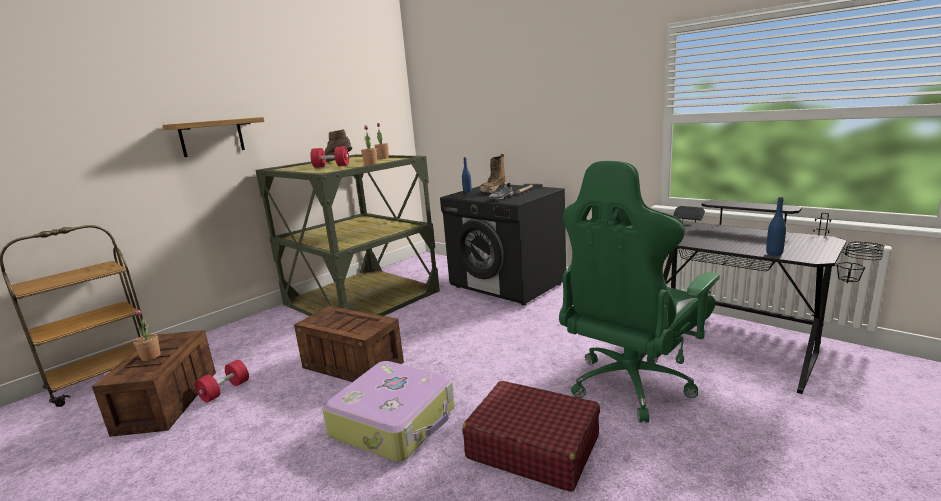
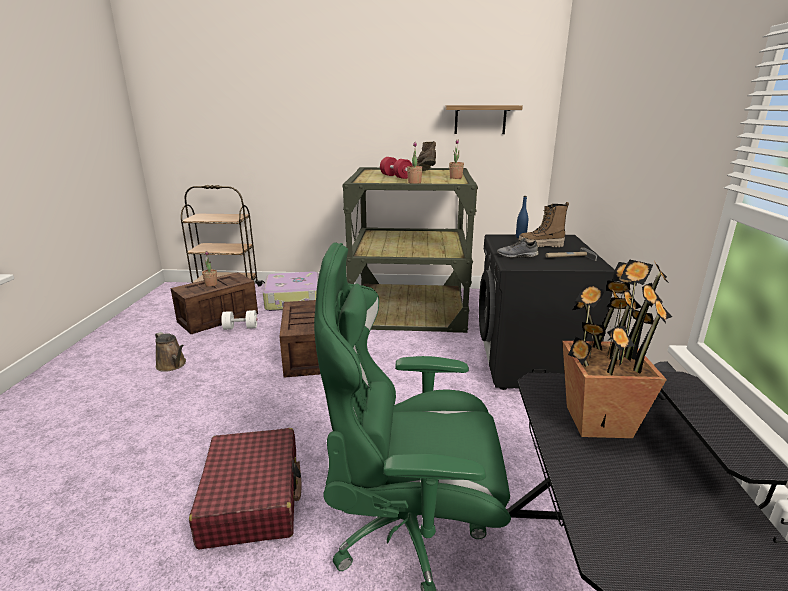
camera: 50 degrees right, 5 degrees up
(212, 137) = (330, 134): shelf -> shelf (480, 119)
(221, 458) = (172, 365): none -> brown watering can
(225, 390) = (240, 328): red dumbbell -> white dumbbell
(395, 421) = (246, 409): suitcase -> suitcase (294, 300)
(704, 236) = (597, 421): none -> potted plant
(774, 253) = (587, 509): blue bottle -> none

